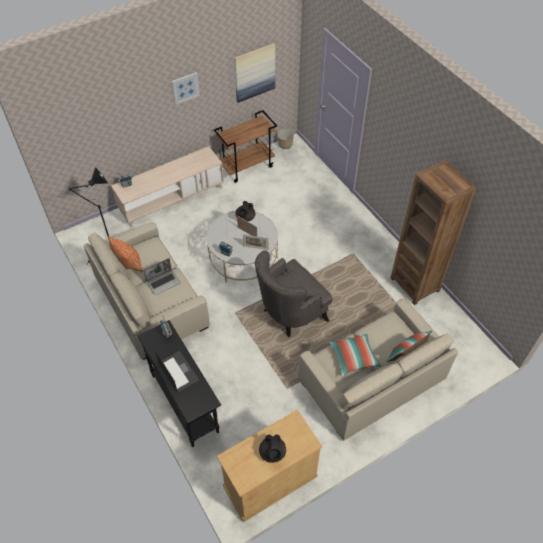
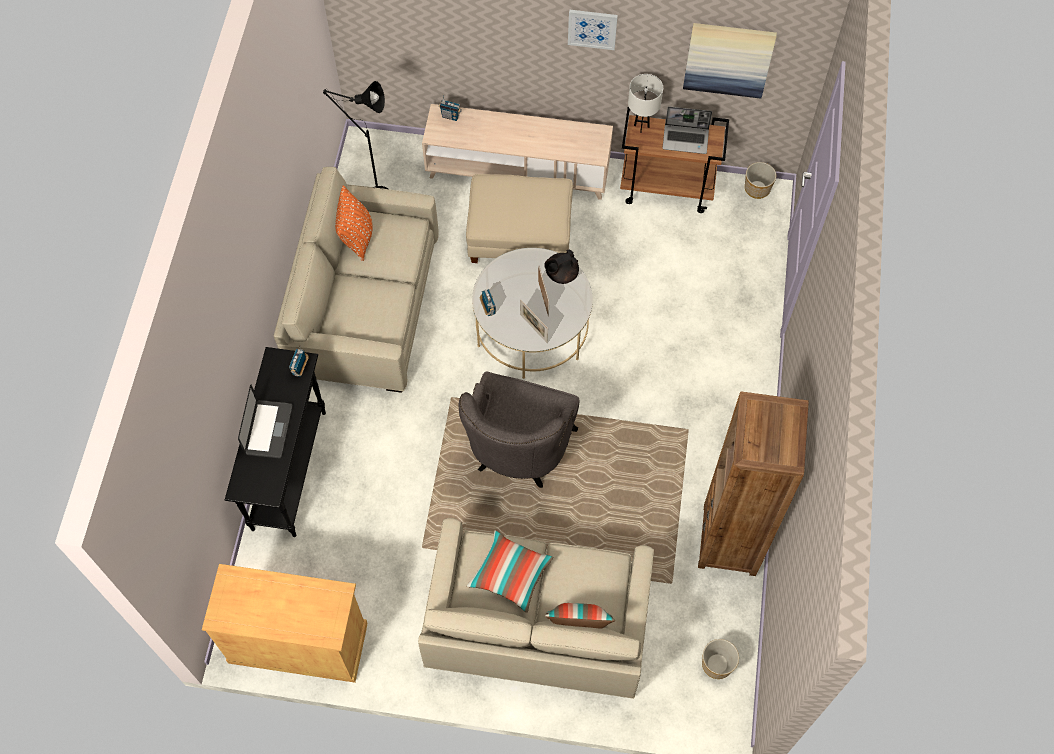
camera: 40 degrees right, 10 degrees up
(163, 282) = (375, 293): laptop -> laptop (686, 139)
(199, 225) = (520, 236): none -> beige ottoman
(226, 135) = (641, 126): none -> white table lamp
(272, 453) = (279, 611): black teapot -> none
(290, 314) = (518, 452): grey armchair -> grey armchair turned 75 degrees counterclockwise
(462, 337) = (716, 663): none -> planter

